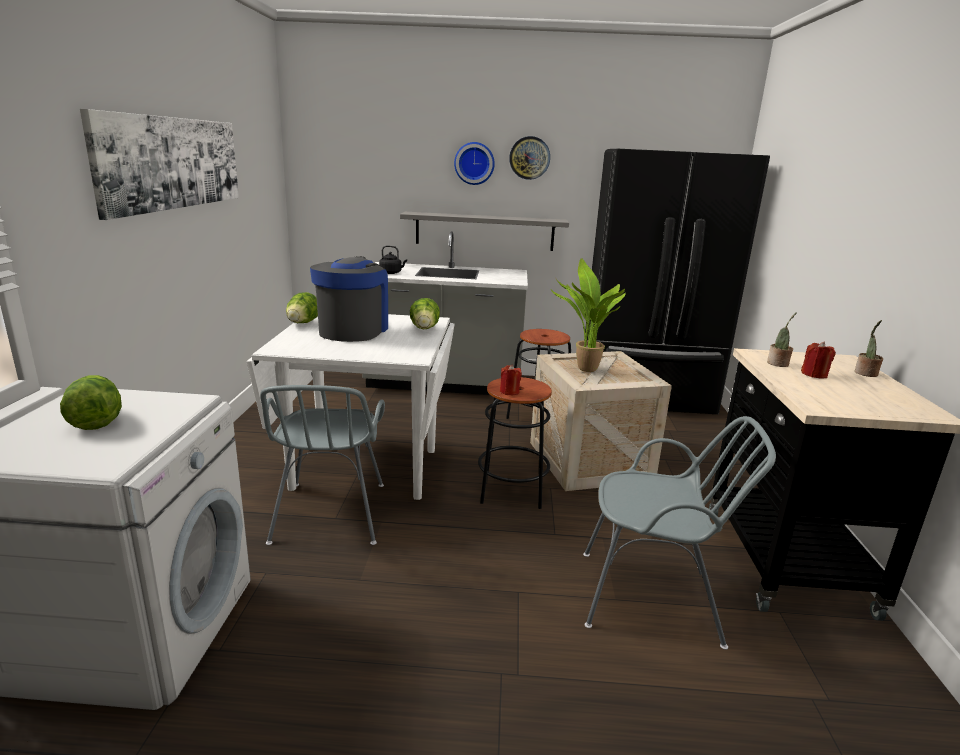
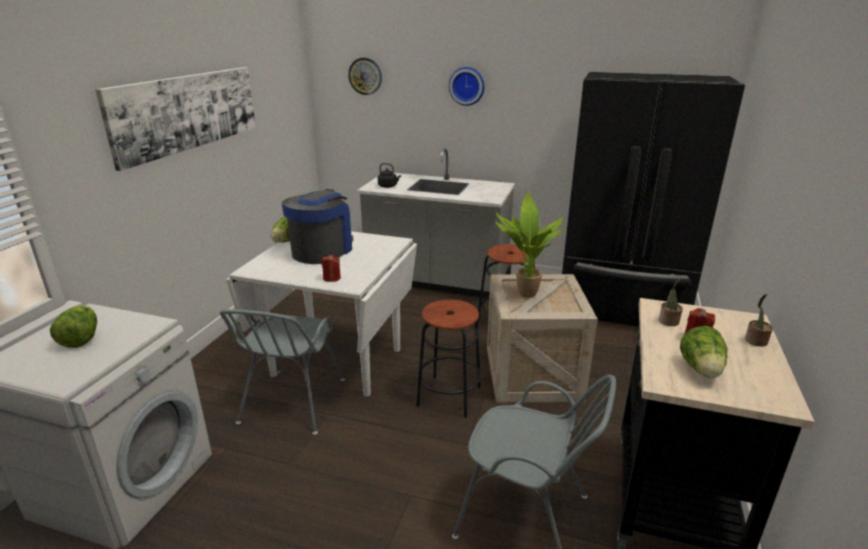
camera: 15 degrees right, 5 degrees up
(424, 329) = (382, 252): lettuce -> lettuce (701, 370)
(484, 231) = (477, 147): grey shelf -> none
(509, 392) = (439, 316): red candle -> red candle (332, 278)
(529, 158) = (517, 80): wall clock -> wall clock (365, 76)

